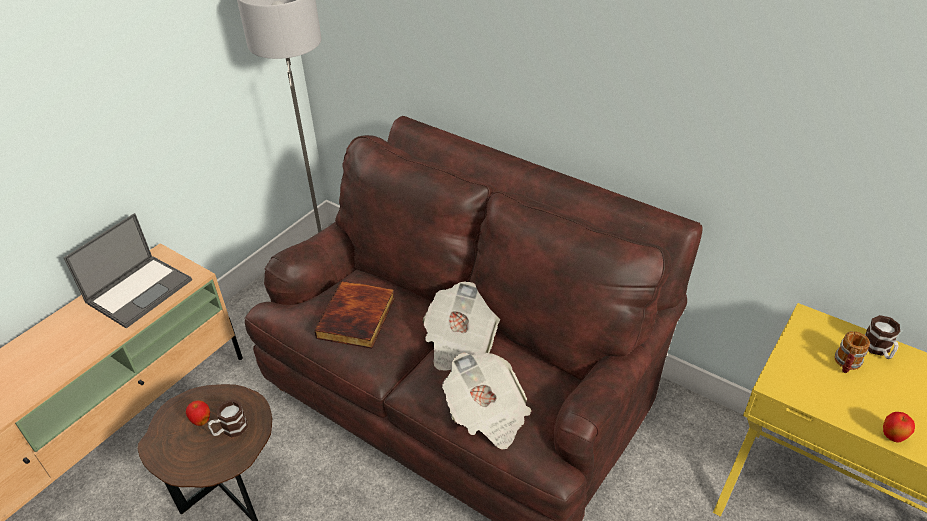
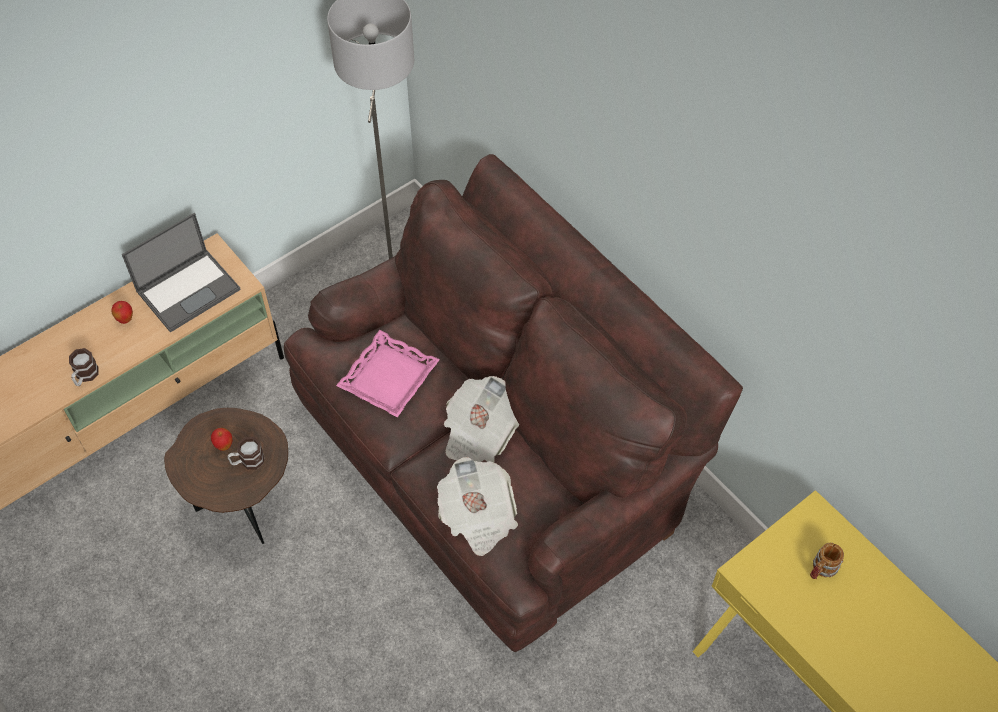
camera: 15 degrees right, 15 degrees up
(358, 318) = (389, 378): book -> pink tray
(878, 350) = (863, 563): mug -> mug (85, 376)
(892, 437) = (818, 651): apple -> apple (125, 319)

